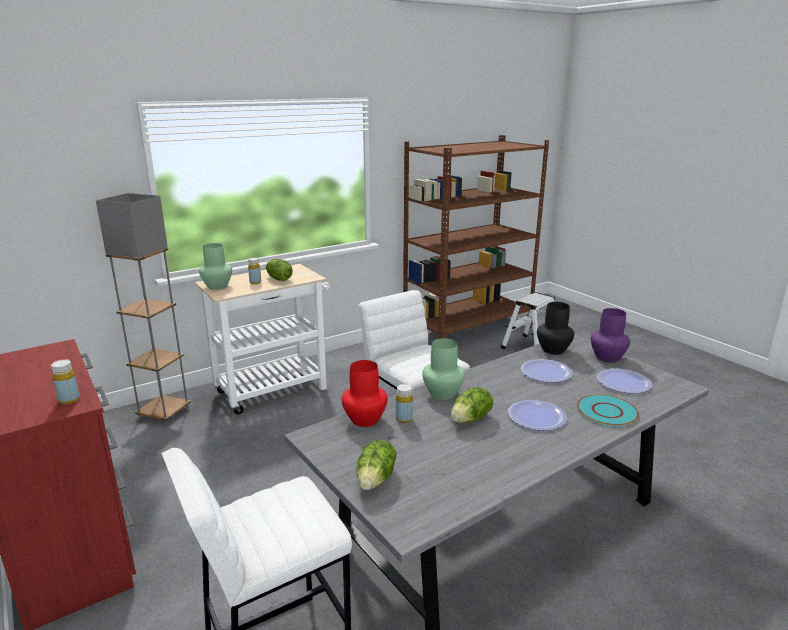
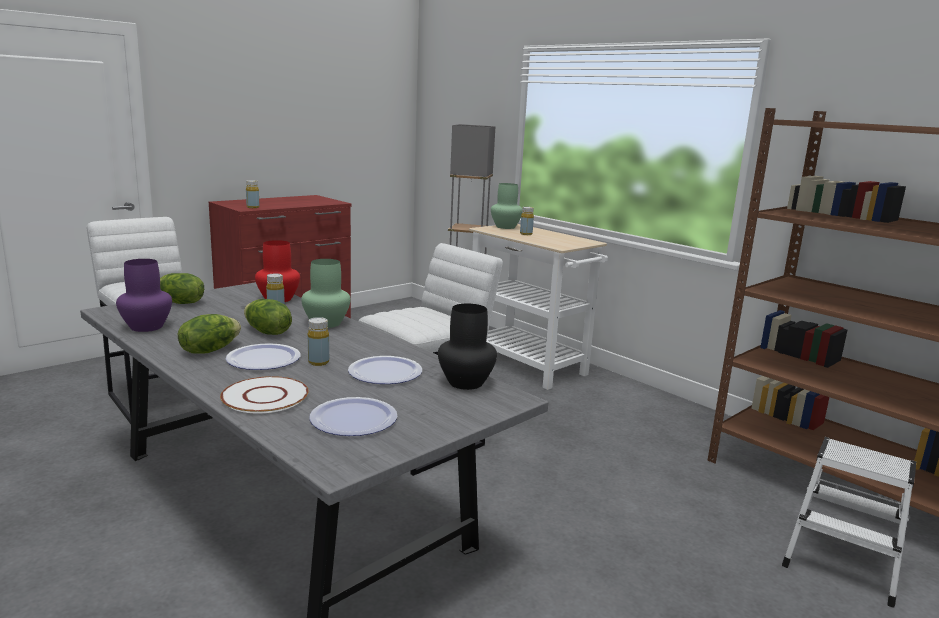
camera: 80 degrees right, 5 degrees down
(278, 279) = (543, 239): lettuce -> lettuce (209, 350)
(536, 395) = (318, 362): none -> yellow bottle
(606, 411) = (266, 396): turquoise plate -> white plate
(607, 358) = (446, 418): purple vase -> purple vase (146, 327)

